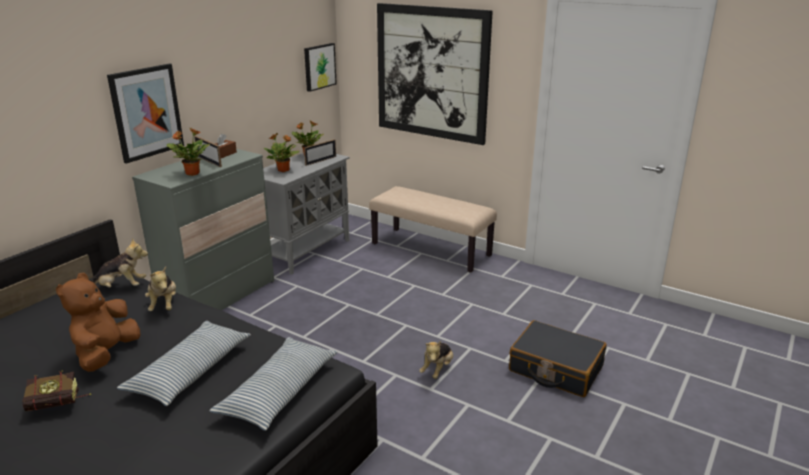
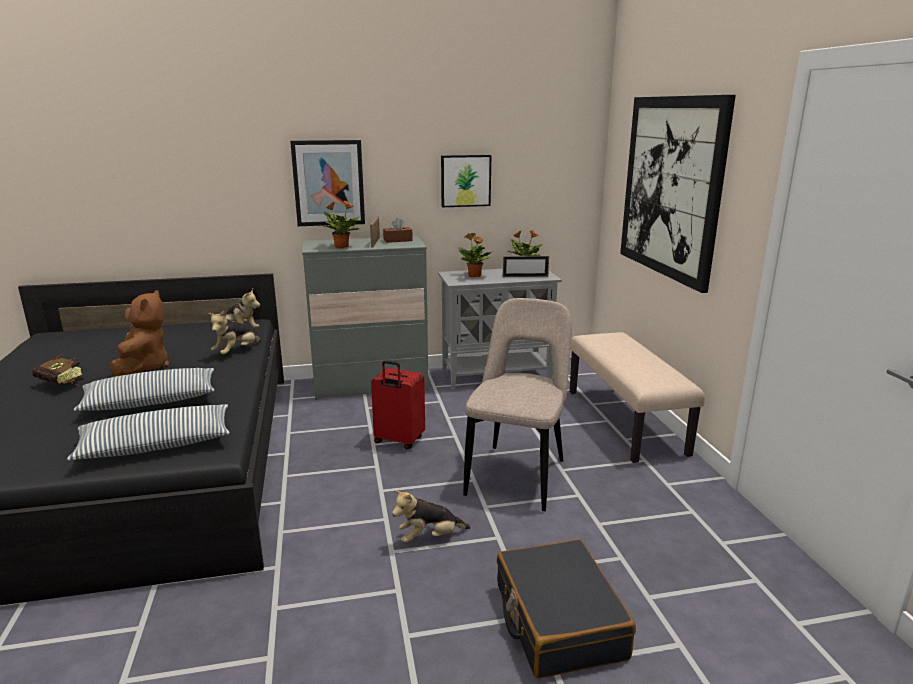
camera: 45 degrees right, 5 degrees down
(106, 354) = (143, 368): brown plush toy -> brown plush toy turned 120 degrees clockwise
(317, 326) = (398, 441): none -> red suitcase
(319, 66) = (570, 173): picture -> picture (465, 180)
(424, 309) = (518, 474): none -> beige chair

